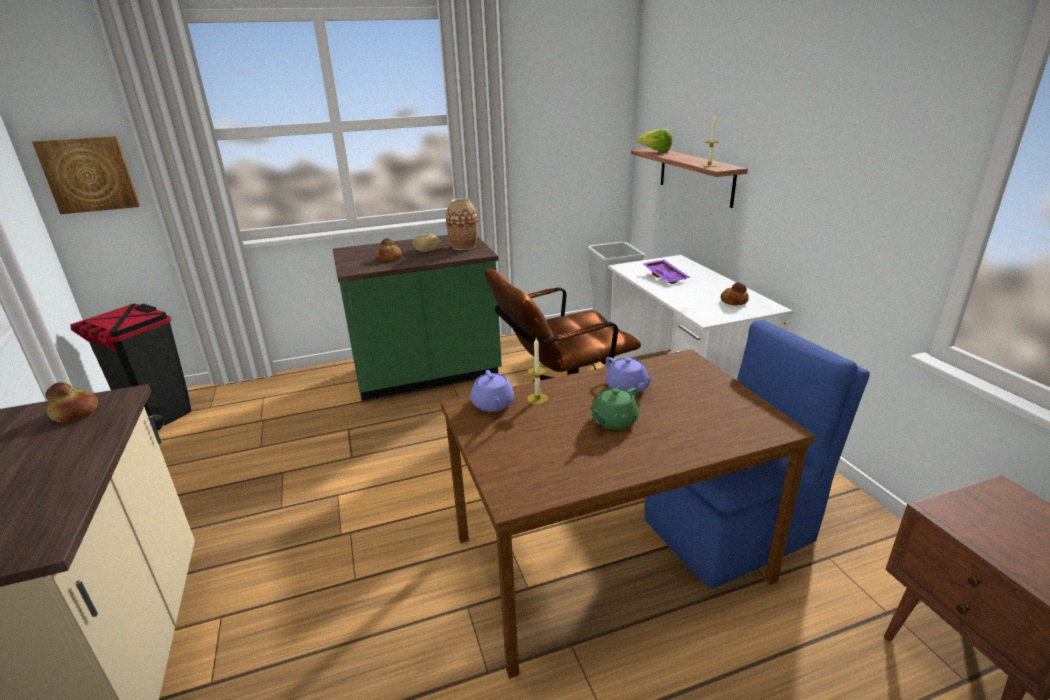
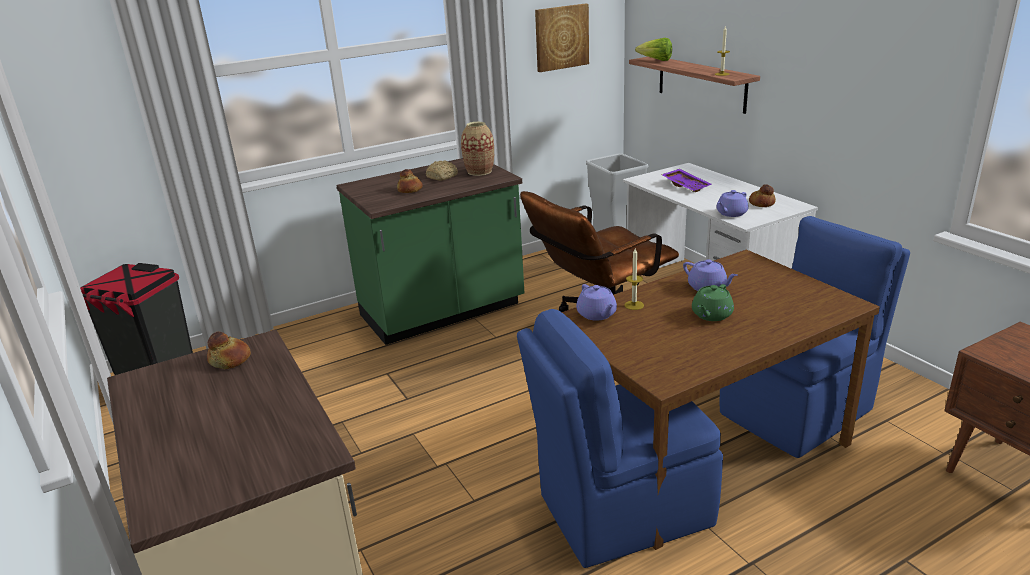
camera: 10 degrees left, 0 degrees up
(89, 174) = (76, 124): picture -> picture (561, 37)
(493, 620) = (620, 511): none -> blue chair
(696, 309) = (731, 213): none -> purple teapot

